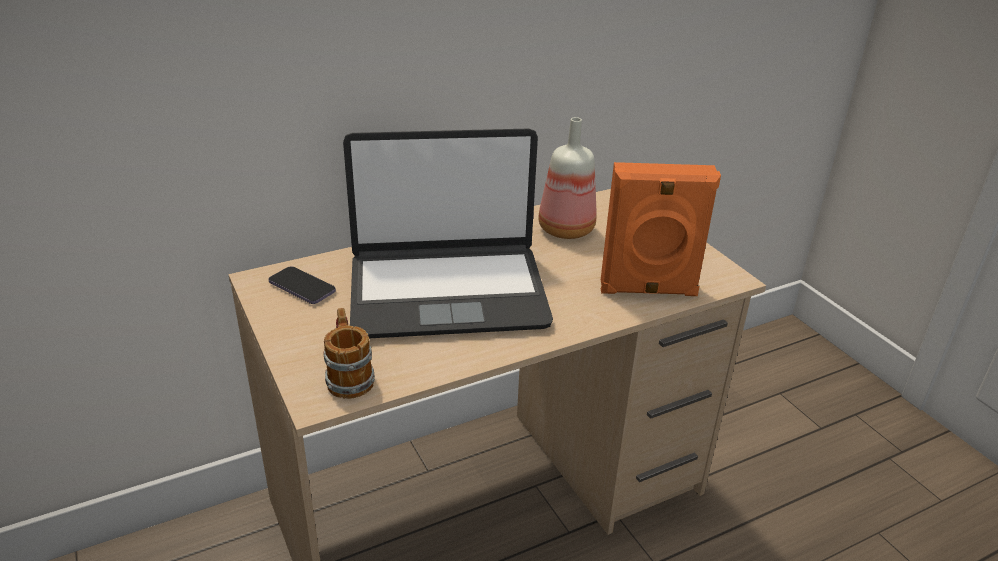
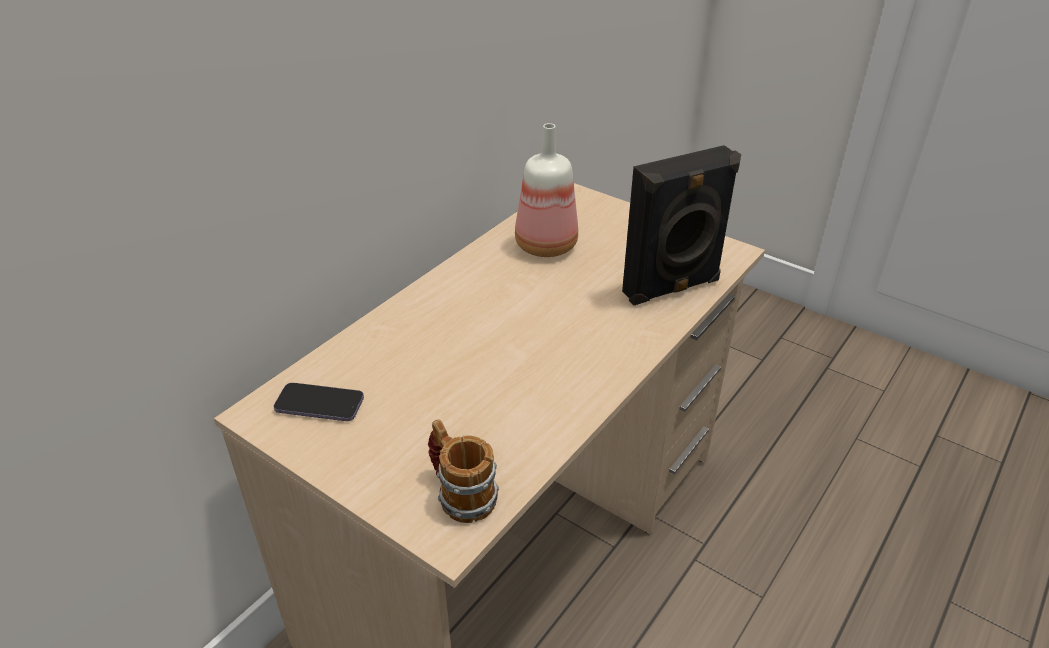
camera: 25 degrees left, 5 degrees up
(447, 291) = (484, 354): laptop -> none
(648, 290) = (672, 288): orange speaker -> black speaker

